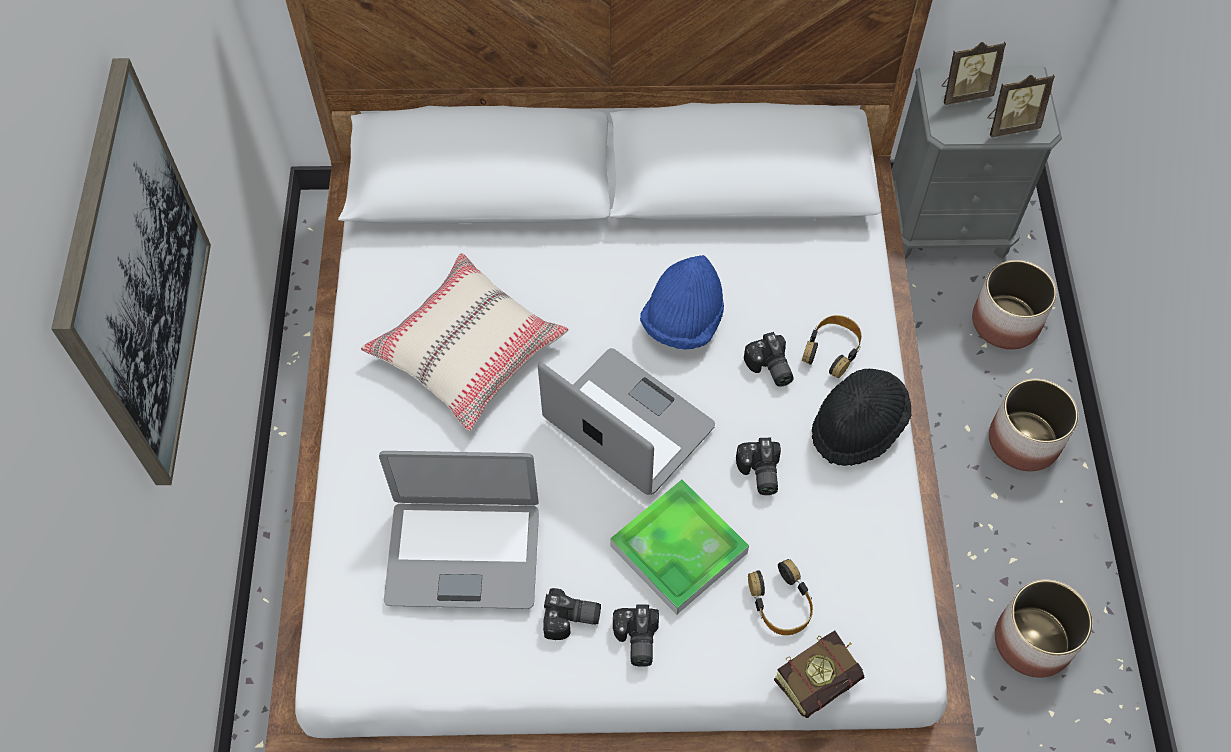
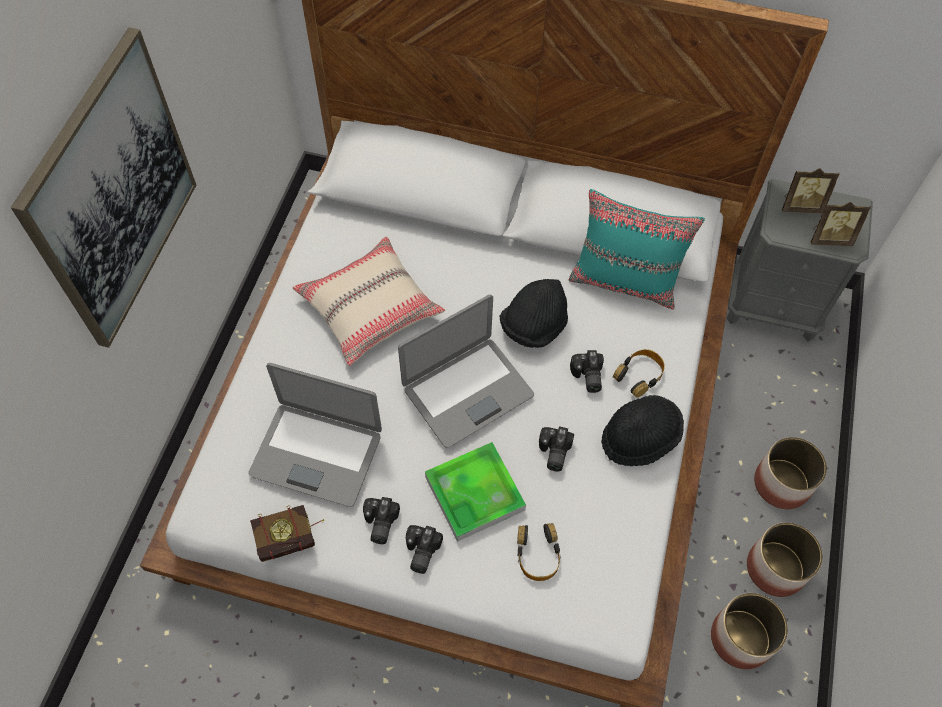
camera: 15 degrees right, 0 degrees up
(571, 620) = (379, 524): camera -> camera turned 75 degrees clockwise
(627, 424) = (467, 391): laptop -> laptop turned 90 degrees clockwise
(683, 322) = (533, 326): blue hat -> black hat
(777, 237) = (625, 281): none -> turquoise pillow
(823, 677) = (551, 620): book -> book (292, 538)
(1006, 322) = (796, 390): planter -> planter (776, 568)

